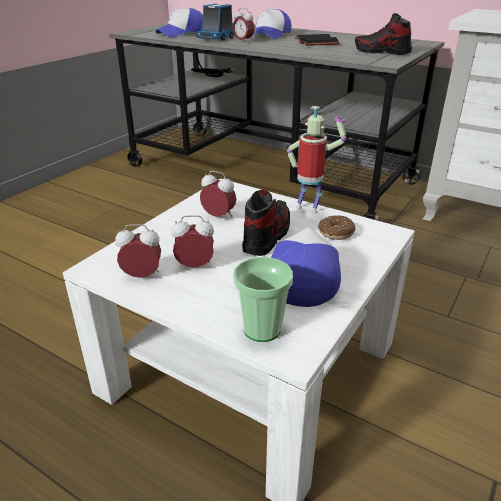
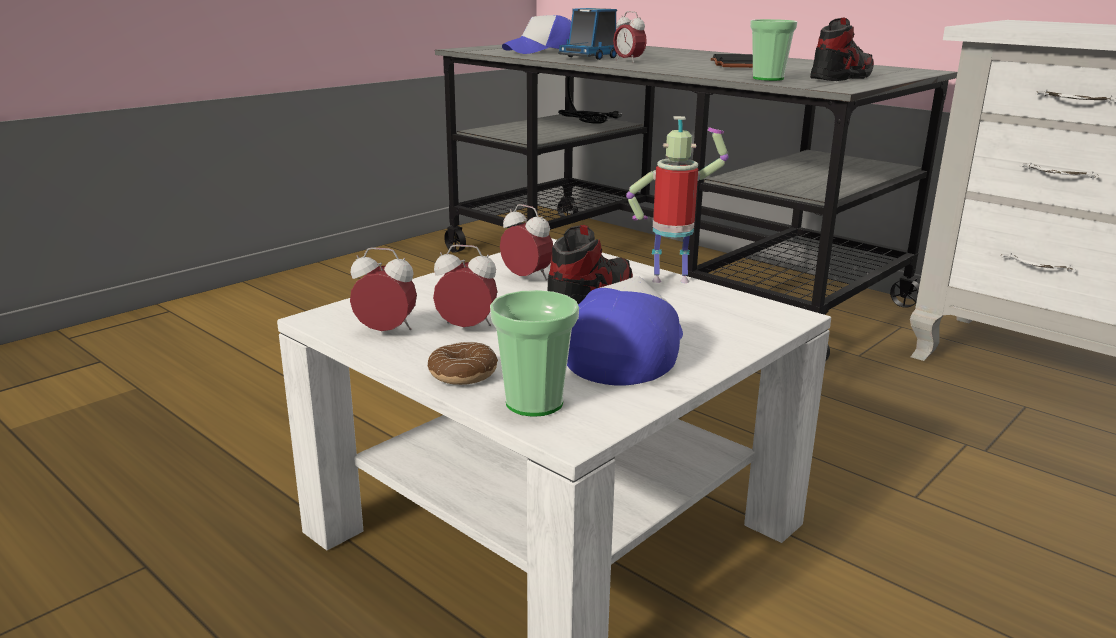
camera: 10 degrees right, 10 degrees down
(271, 35) = (677, 57): cap -> none
(309, 208) = (671, 279): toy robot -> toy robot turned 45 degrees counterclockwise
(336, 233) = (700, 309): donut -> donut (463, 374)
(339, 55) = (768, 78): none -> cup
(382, 52) = (841, 77): shoe -> shoe turned 105 degrees clockwise

